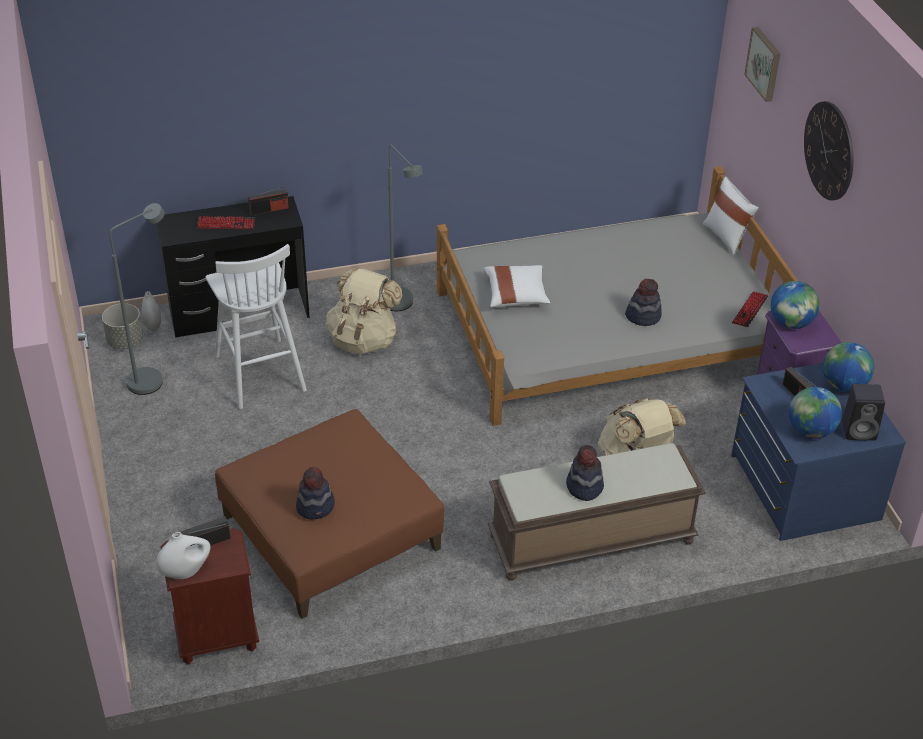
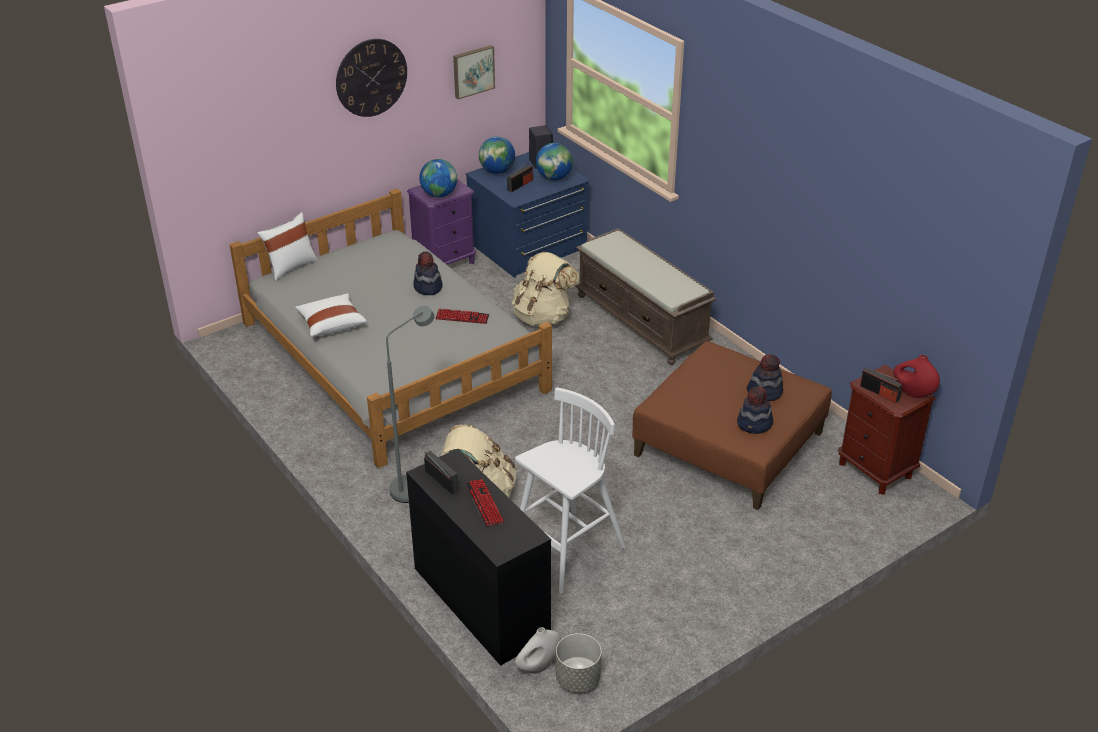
camera: 110 degrees left, 5 degrees down
(153, 378) = (621, 629): grey floor lamp -> none
(186, 571) = (912, 393): white vase -> red vase
(516, 295) = (434, 355): white pillow -> white pillow (331, 324)
(584, 486) = (654, 270): hat -> hat (754, 424)
(750, 310) = (393, 243): keyboard -> keyboard (462, 317)
(765, 63) = (251, 105): picture -> picture (473, 71)

